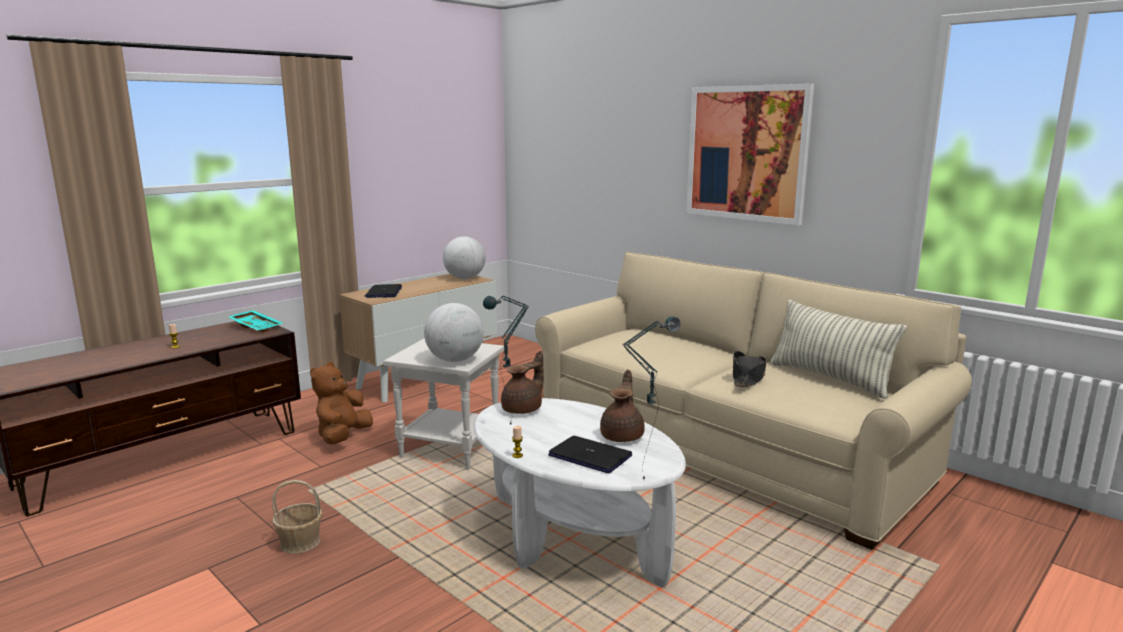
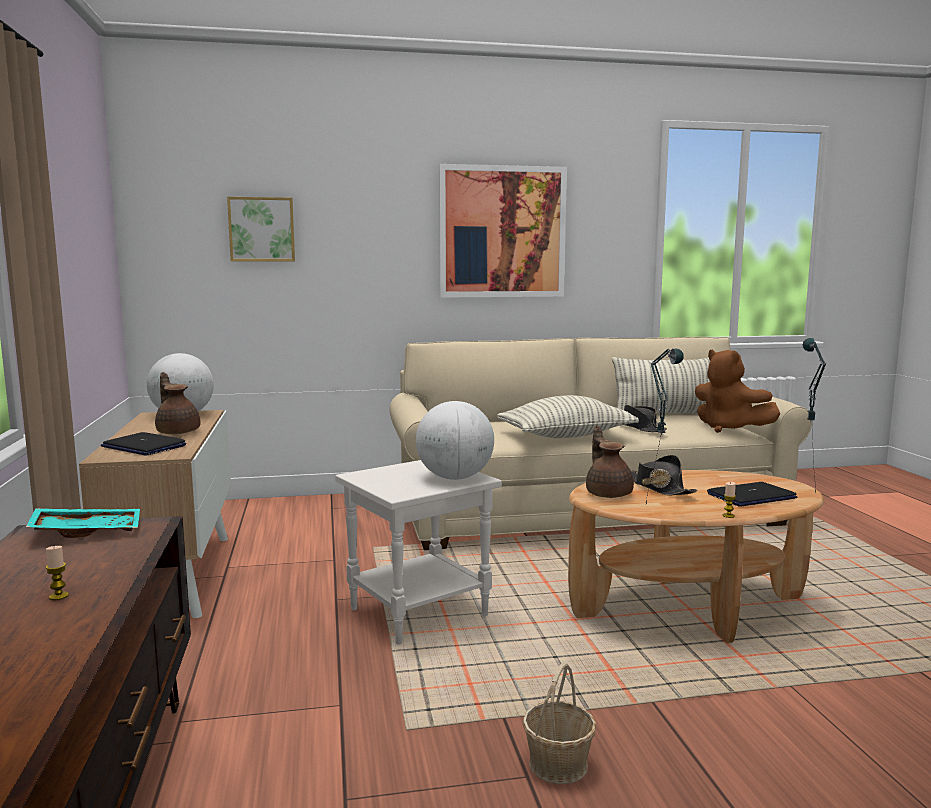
camera: 55 degrees left, 5 degrees down
(343, 437) = (267, 669): brown plush toy -> brown plush toy (729, 429)
(565, 421) = (659, 488): none -> black hat
(573, 538) = (689, 608): white coffee table -> brown coffee table
(574, 146) = (262, 229): none -> picture
(623, 436) = (714, 480): brown teapot -> brown teapot (178, 432)
(667, 364) = (566, 436): none -> pillow

